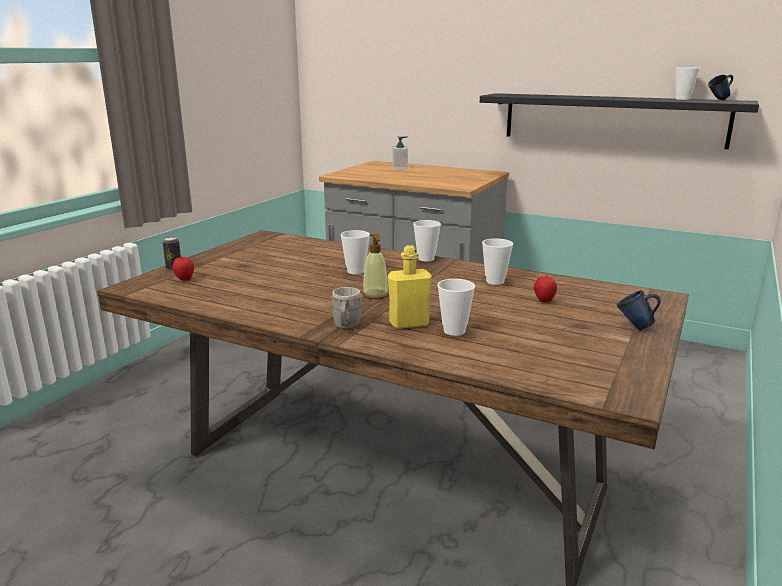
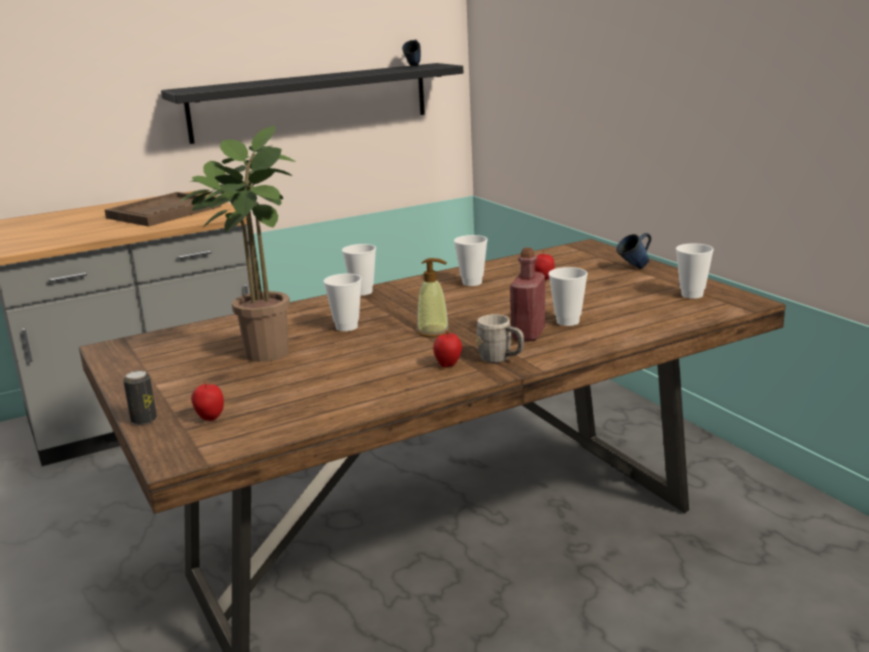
camera: 55 degrees left, 0 degrees up
(293, 263) = (262, 351): none -> potted plant
(318, 314) = (448, 365): none -> apple
(400, 168) = (64, 219): soap dispenser -> none
(409, 323) = (528, 334): yellow bottle -> red bottle
(444, 177) = (164, 212): none -> brown tray
(682, 99) = (382, 69): cup -> cup (692, 295)

